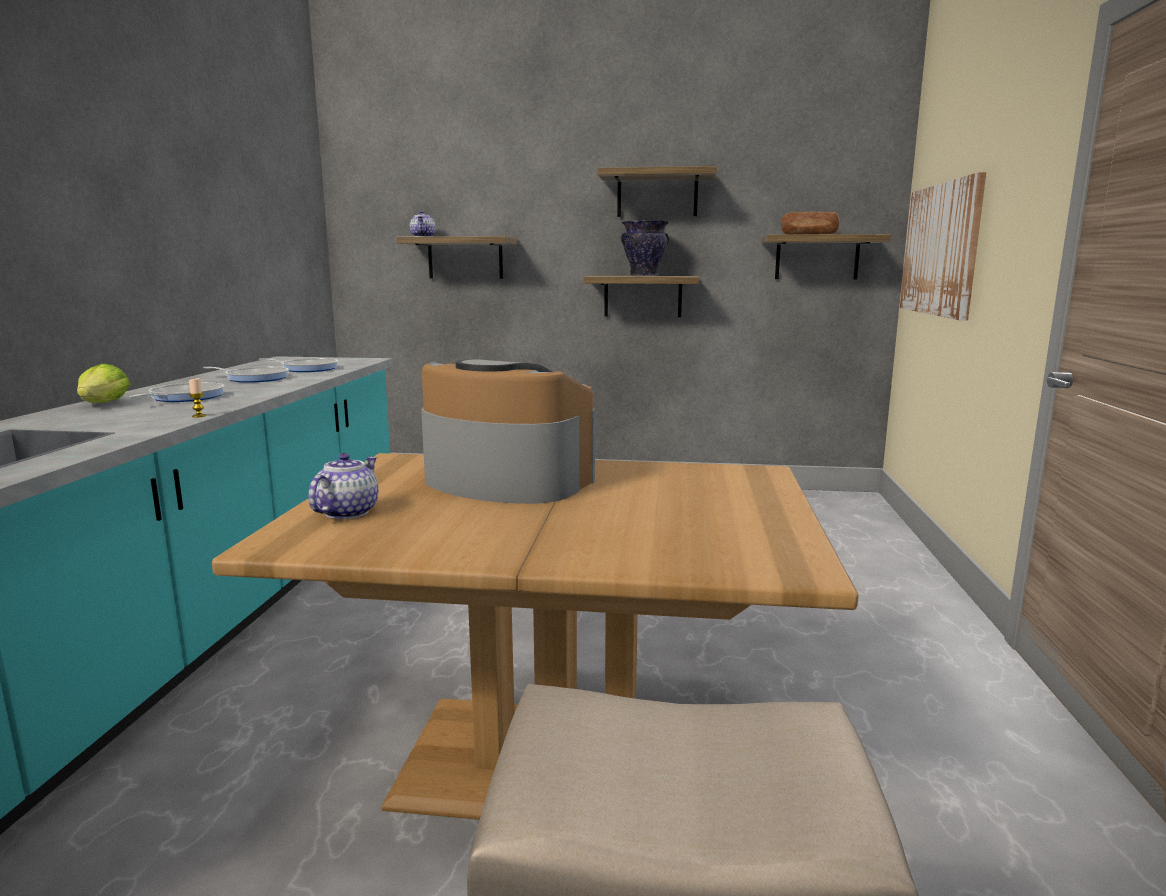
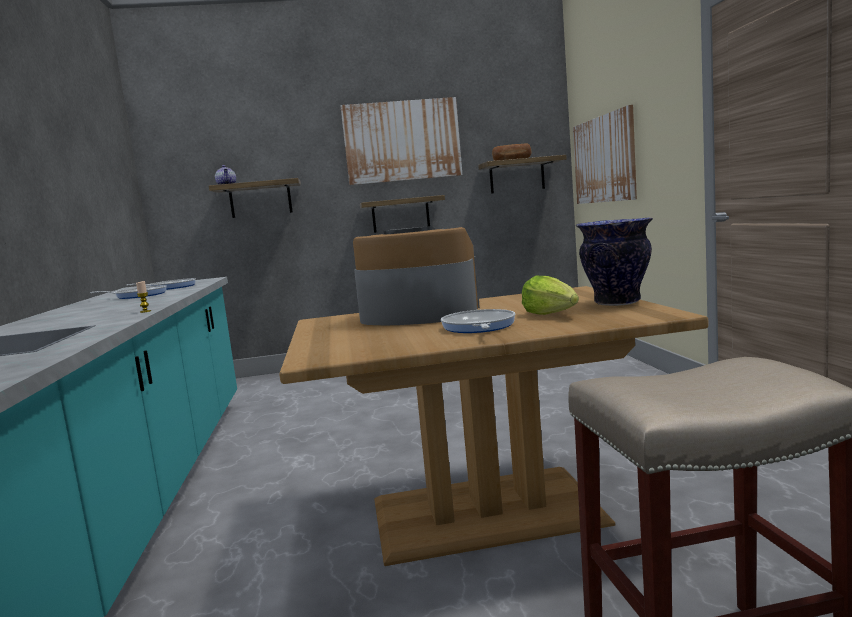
camera: 15 degrees left, 5 degrees down
(104, 404) = (40, 319): lettuce -> lettuce (551, 314)
(184, 397) = (104, 308): frying pan -> frying pan (478, 327)
(347, 512) = (336, 341): teapot -> none
(644, 276) = (403, 198): vase -> vase (616, 302)
(657, 194) = (402, 141): shelf -> picture

